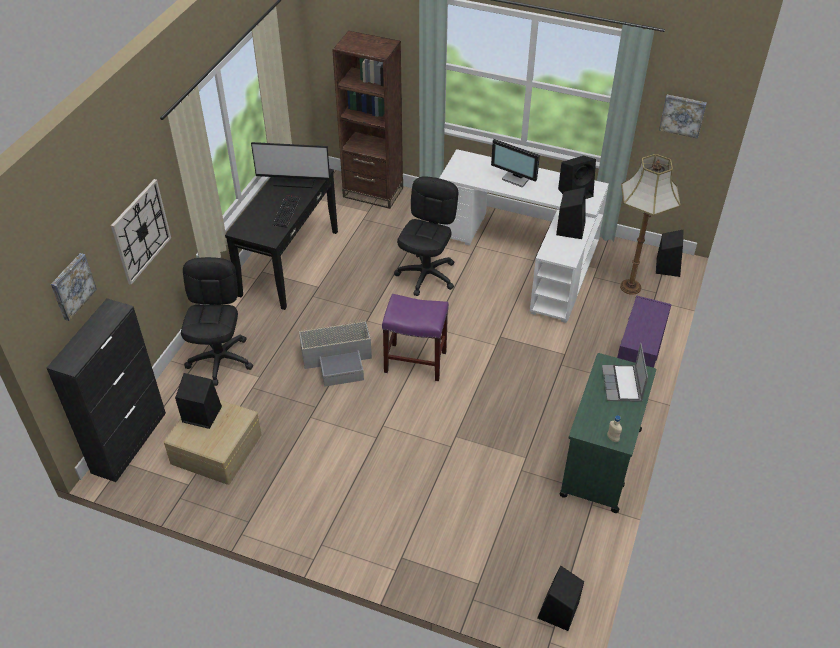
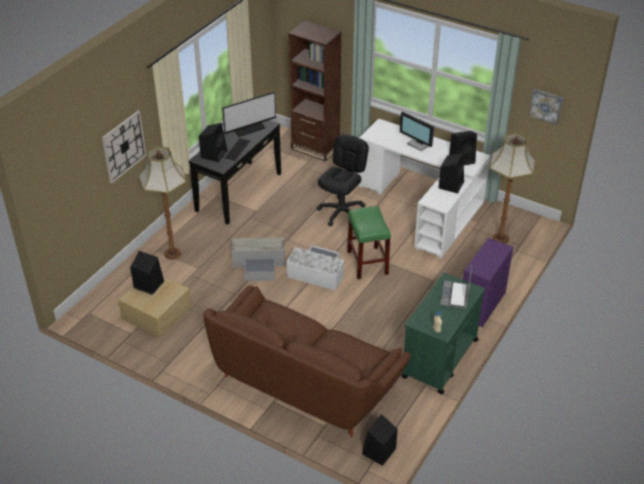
camera: 10 degrees right, 5 degrees down
(72, 286) = (68, 174): picture -> none
(129, 442) = (95, 300): black cabinet -> none
(221, 359) = (172, 253): black office chair -> floor lamp
(294, 180) = (248, 128): monitor -> monitor turned 45 degrees counterclockwise
(414, 362) = (316, 272): purple stool -> white storage box
(437, 518) = (306, 379): none -> brown sofa
(475, 340) = (367, 262): none -> green stool
(667, 266) = (535, 227): black speaker -> black speaker (214, 154)

